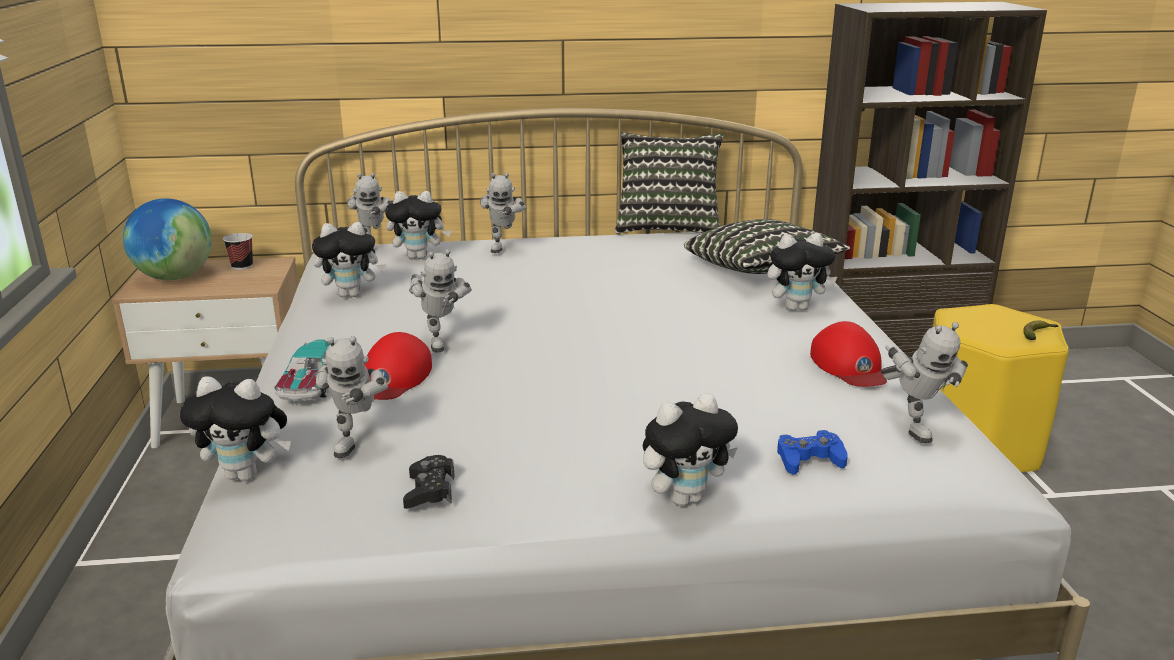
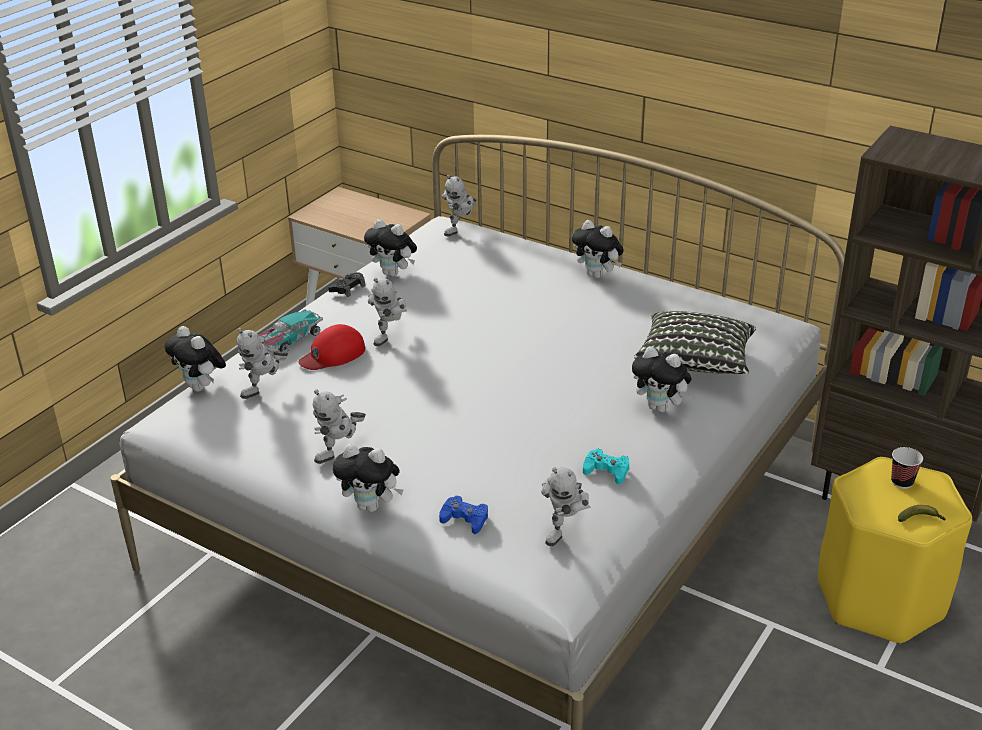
camera: 40 degrees right, 10 degrees up
(175, 277) = (339, 208): globe -> none
(242, 266) = (388, 212): cup -> cup (902, 482)
(419, 257) = (477, 252): plush toy -> plush toy (597, 275)
(430, 490) = (259, 438): black game controller -> black game controller (347, 288)
(503, 247) = (544, 263): toy robot -> toy robot (340, 454)
(668, 227) = (705, 286): pillow -> none
(849, 365) = (606, 471): red cap -> turquoise game controller

